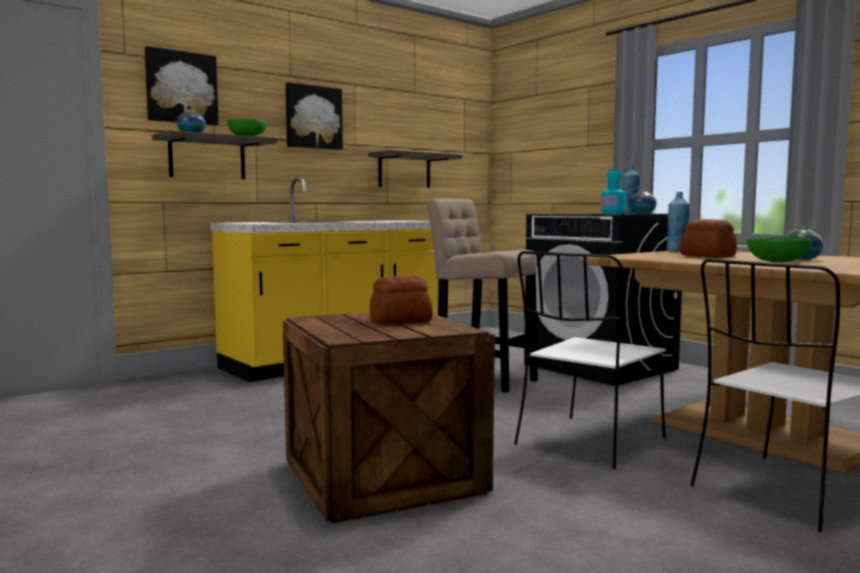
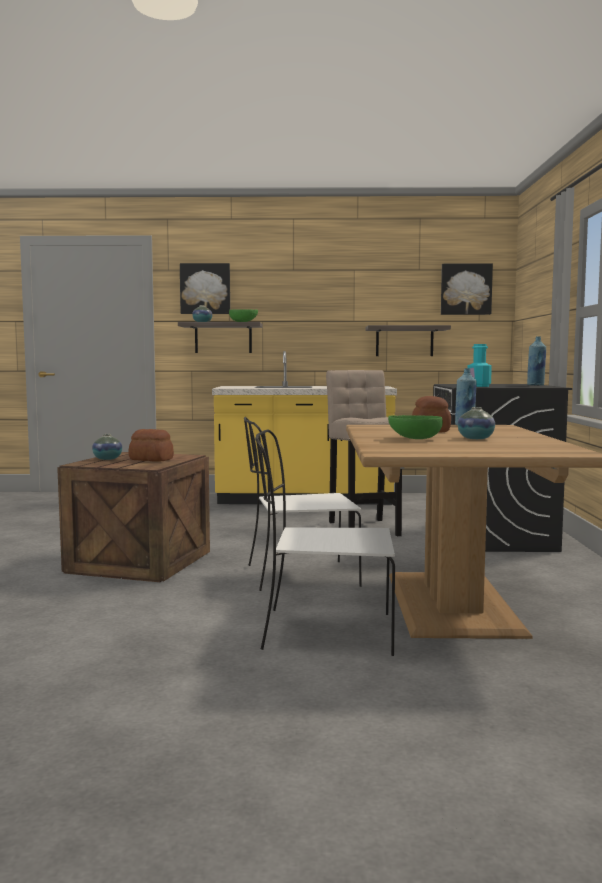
camera: 40 degrees right, 0 degrees up
(313, 117) = (312, 301): picture -> picture (465, 289)
(642, 213) = (511, 386): vase -> vase (107, 459)

